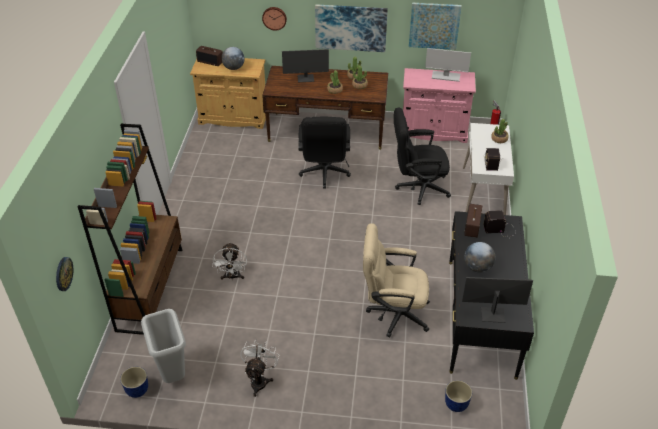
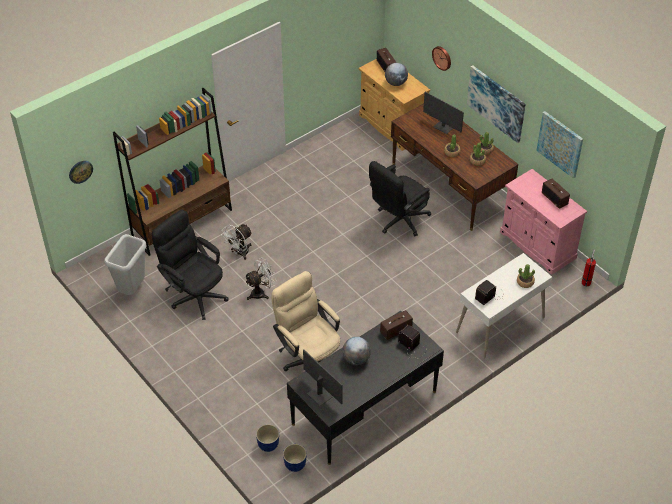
camera: 45 degrees right, 5 degrees up
(137, 391) = (103, 284): planter -> planter (295, 465)
(259, 380) = (174, 333): white fan -> white fan (261, 292)
(417, 187) = (455, 282): black office chair -> black office chair (194, 294)
(445, 76) = (555, 198): monitor -> radio

